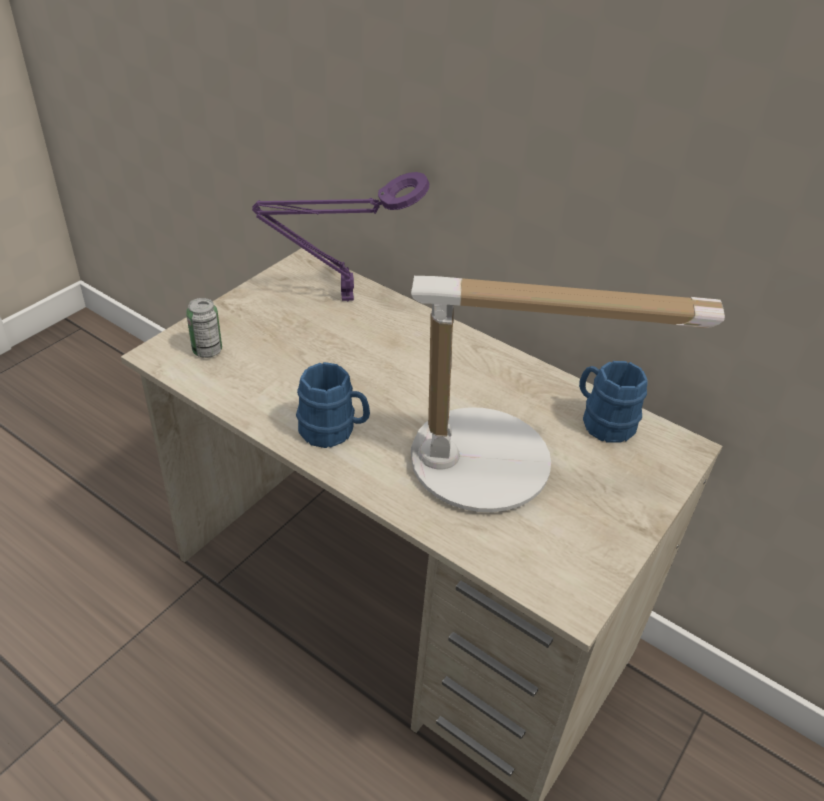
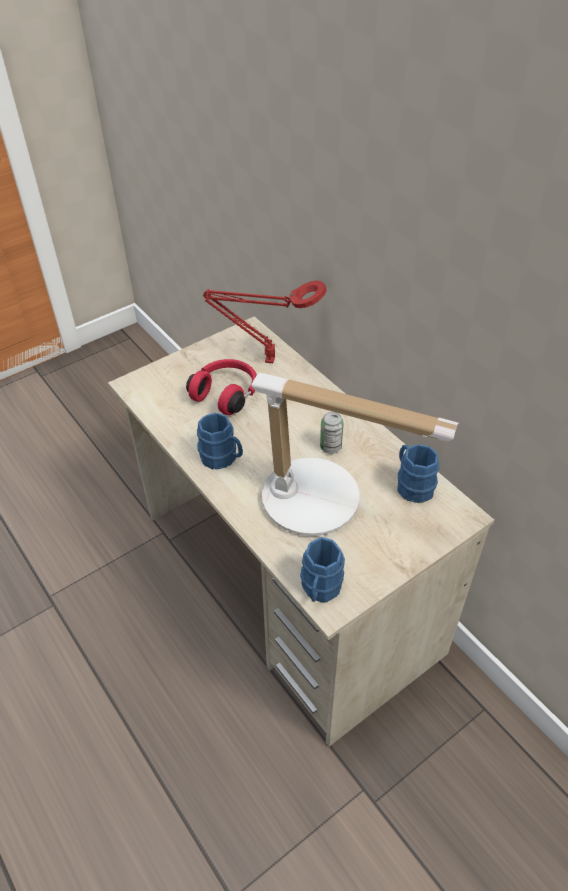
camera: 20 degrees right, 5 degrees up
(207, 350) = (162, 387): can -> can (330, 447)
(304, 347) = (226, 394): none -> red headphones
(341, 298) = (266, 360): purple table lamp -> red table lamp
(548, 582) = (320, 589): none -> blue mug

